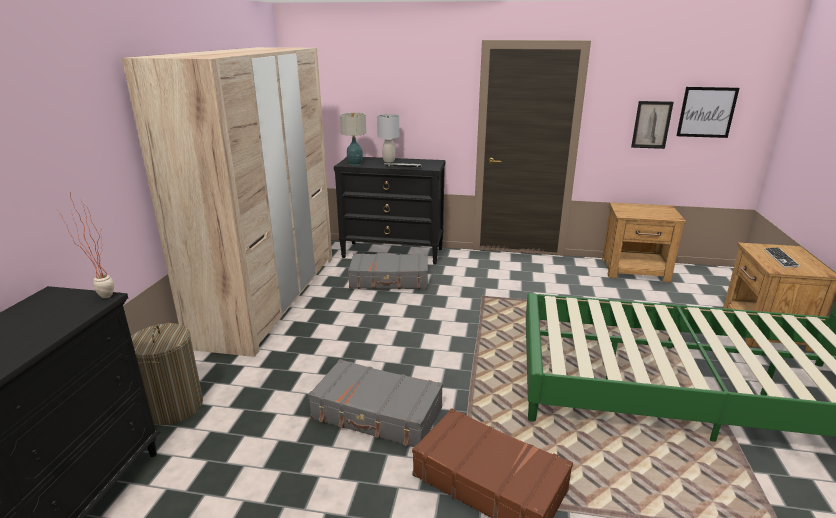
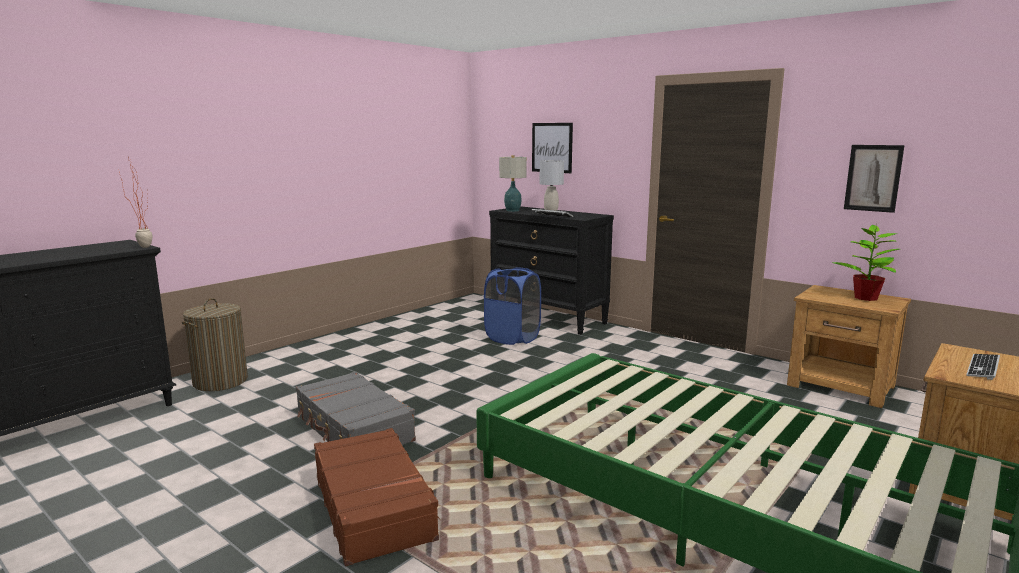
camera: 30 degrees right, 10 degrees down
(270, 297) = (389, 329): beige wardrobe -> none
(389, 280) = (512, 338): grey suitcase -> blue laundry basket
(652, 210) = (865, 298): none -> potted plant
(706, 112) = (960, 160): picture -> picture (552, 147)

